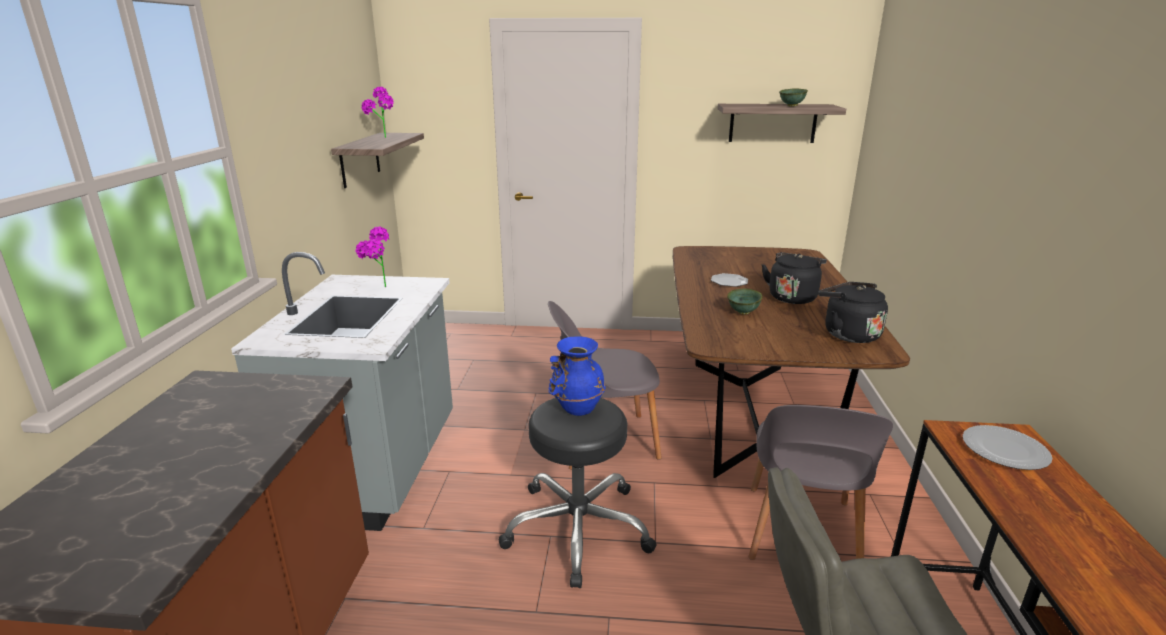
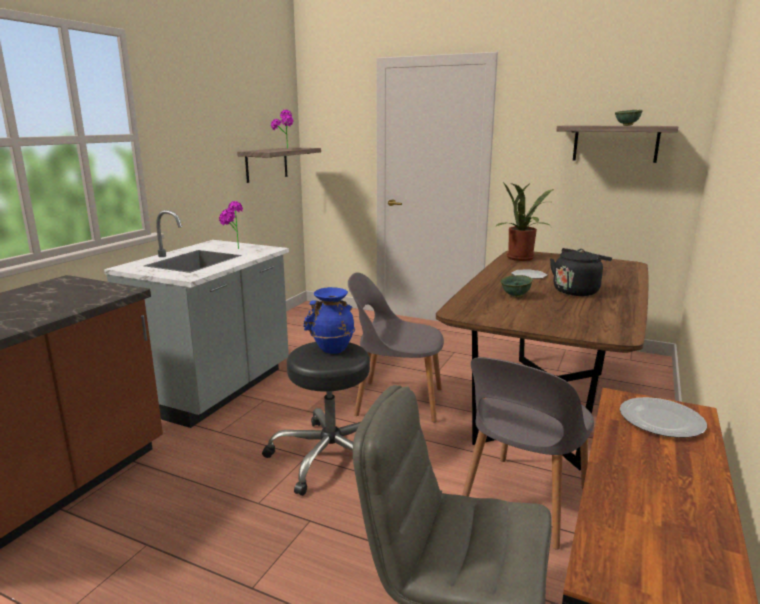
camera: 20 degrees right, 5 degrees down
(700, 258) = (522, 259): none -> potted plant
(847, 334) = (599, 320): black kettle -> none

